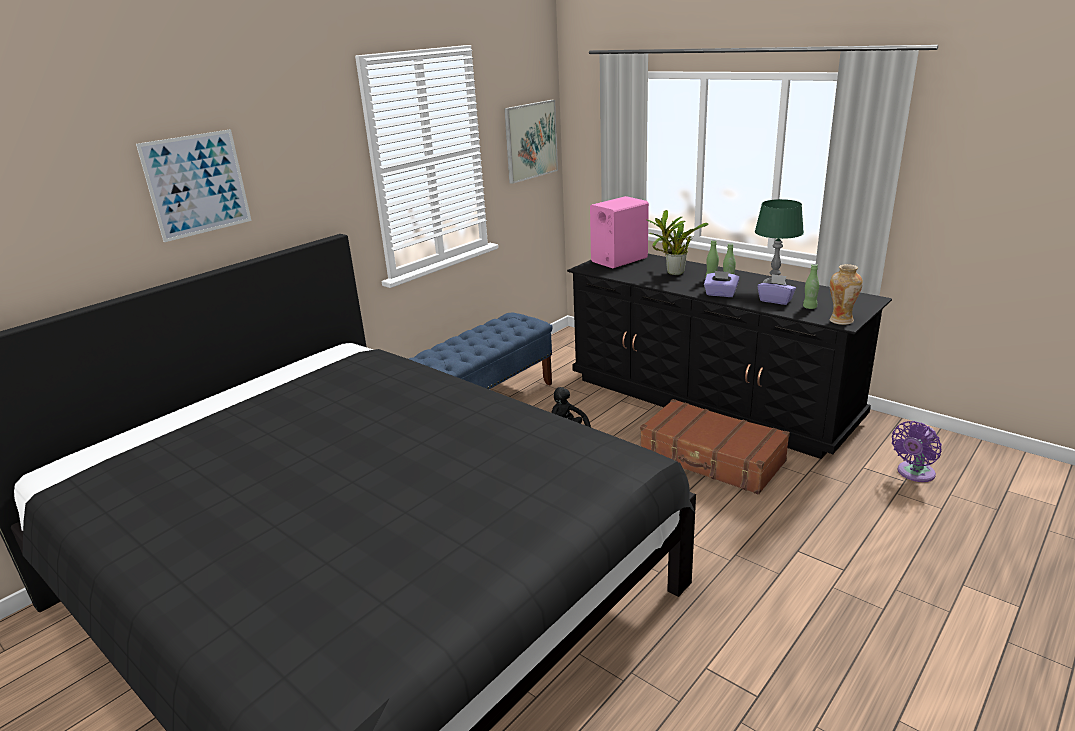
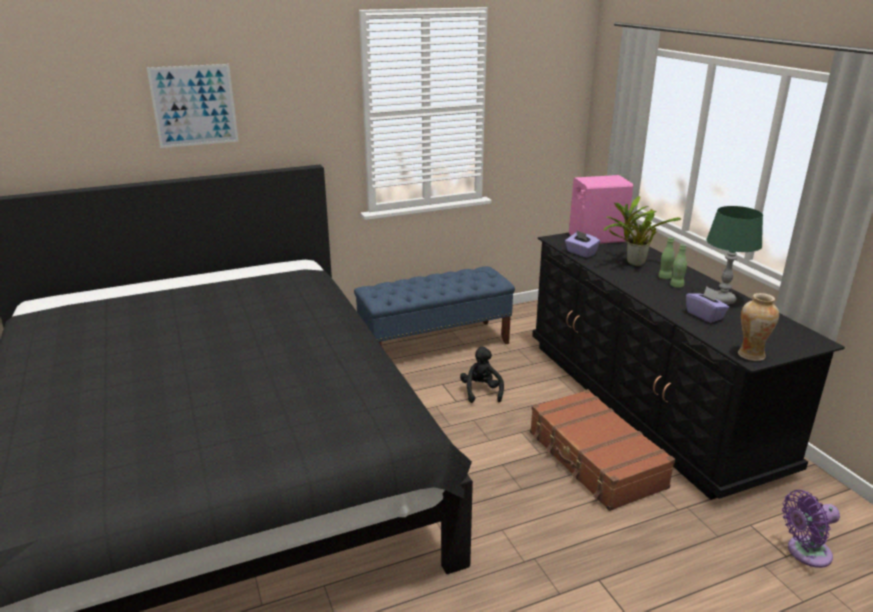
camera: 25 degrees right, 0 degrees up
(530, 140) = (549, 105): picture -> none
(720, 294) = (655, 295): purple tissue box -> purple tissue box (581, 253)
(809, 307) = (733, 332): green bottle -> none

